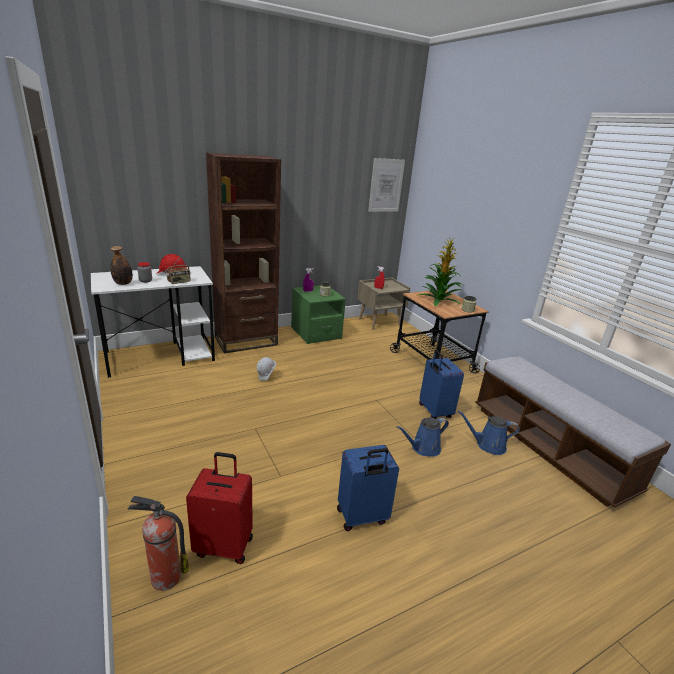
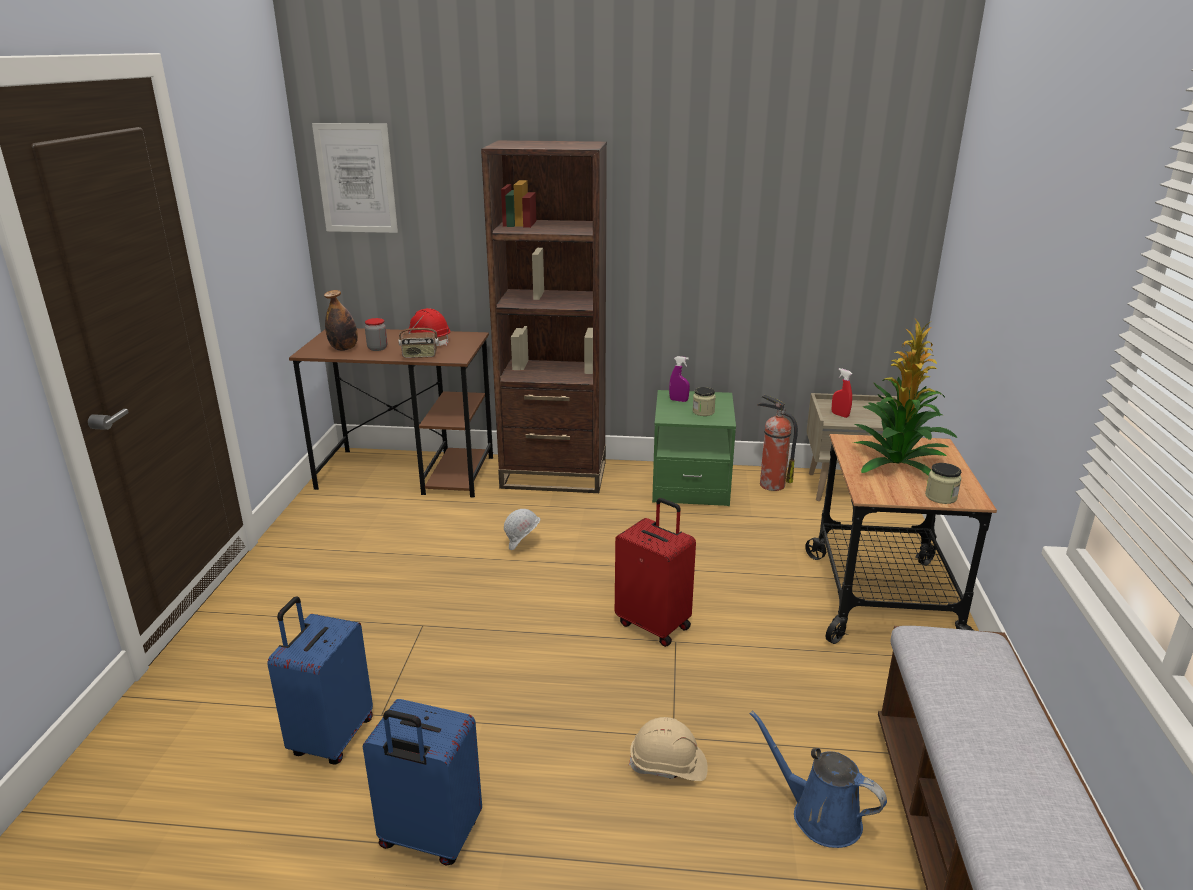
camera: 35 degrees right, 0 degrees up
(161, 356) = (408, 473): white desk -> brown desk
(164, 577) = (111, 791): fire extinguisher -> fire extinguisher (770, 484)
(224, 545) = (211, 784): red suitcase -> red suitcase (654, 624)
(386, 185) = (883, 195): picture -> picture (356, 178)
(423, 448) = (668, 765): blue watering can -> beige hard hat
(434, 411) = (771, 703): blue suitcase -> blue suitcase (331, 737)

